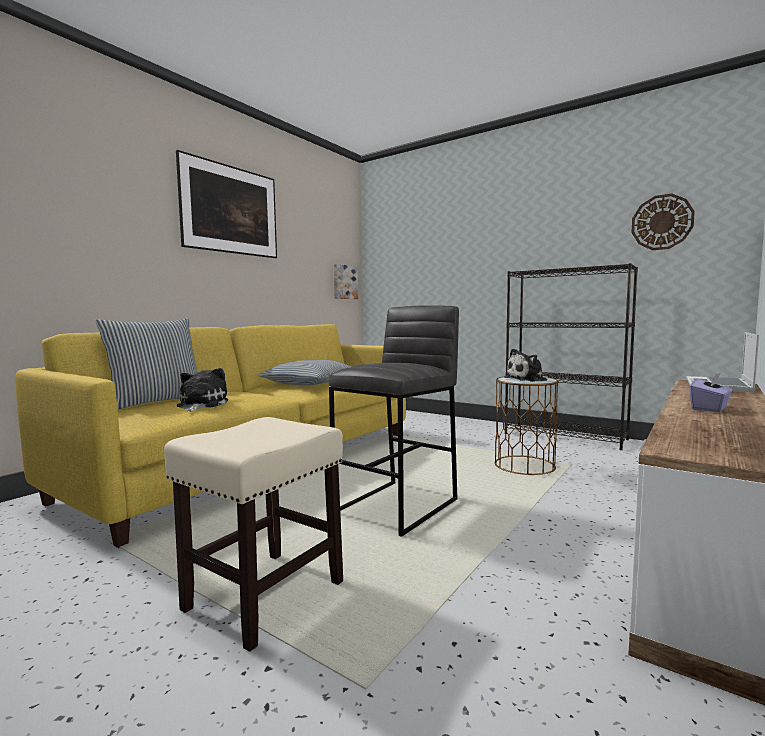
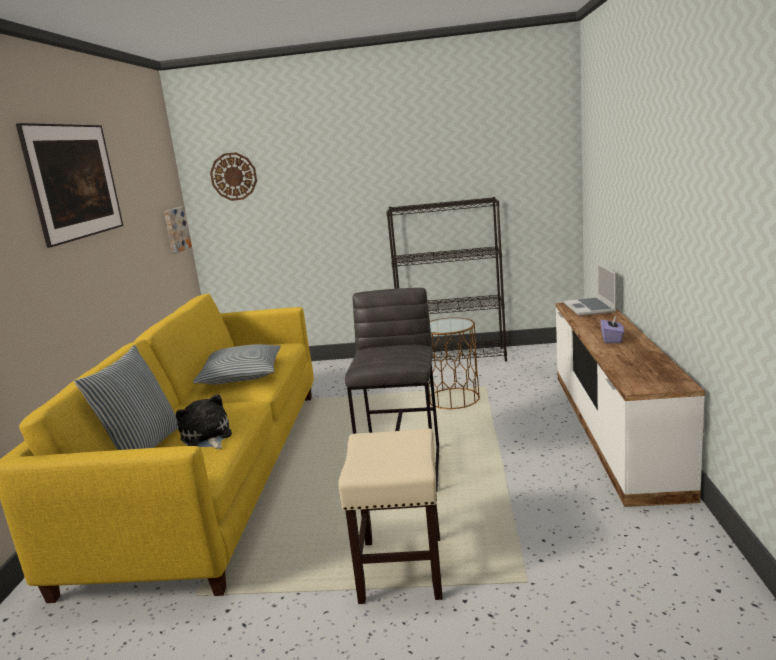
camera: 30 degrees left, 10 degrees up
(528, 379) = (449, 325): plush toy -> none
(662, 222) = (509, 155): wall clock -> wall clock (233, 176)

